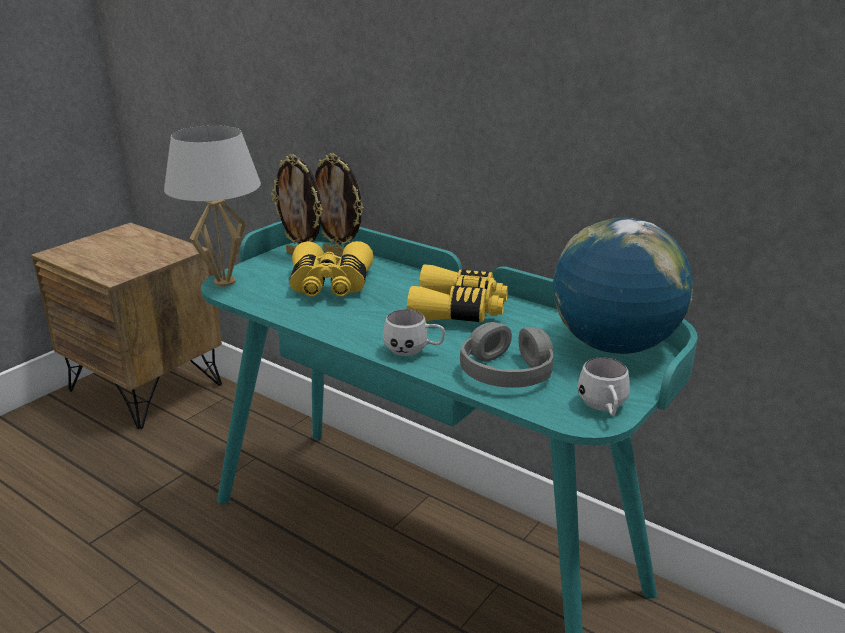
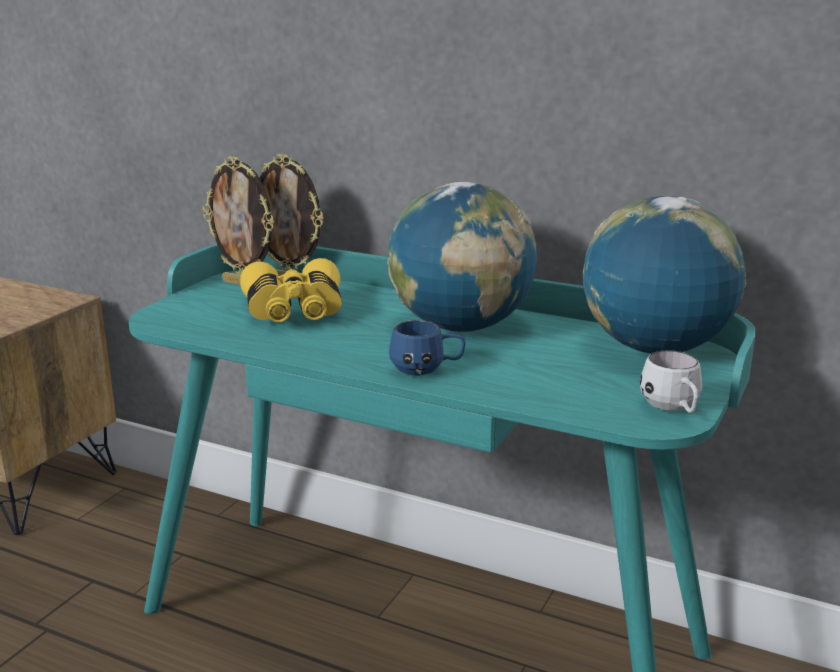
camera: 10 degrees left, 5 degrees down
(225, 282) = (158, 316): white table lamp -> none
(414, 351) = (427, 371): white mug -> blue mug
(458, 311) = (461, 327): yellow binoculars -> globe
(506, 371) = (546, 382): grey headphones -> none

